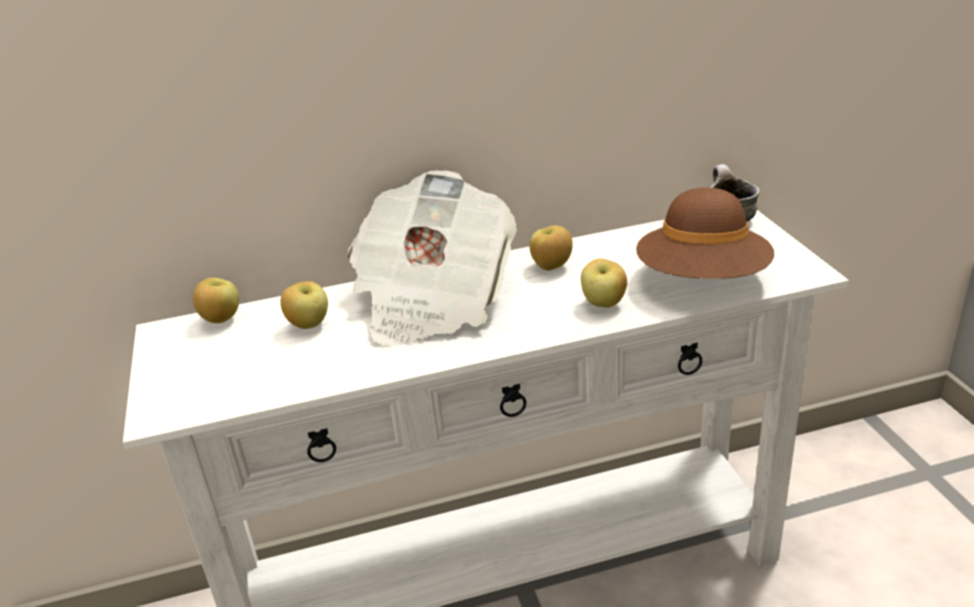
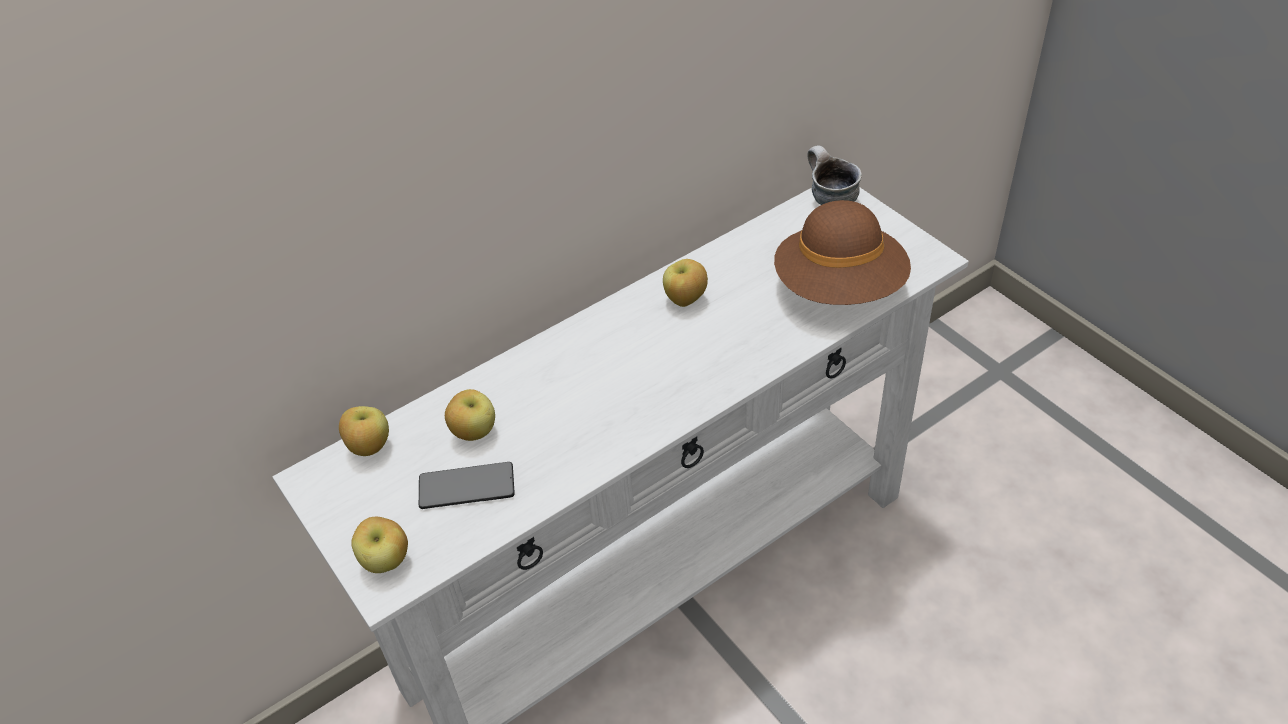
camera: 20 degrees left, 15 degrees up
(275, 360) = (466, 487): none -> phone
(432, 299) = (586, 369): newspaper -> none
(604, 304) = (761, 338): apple -> apple (387, 561)

